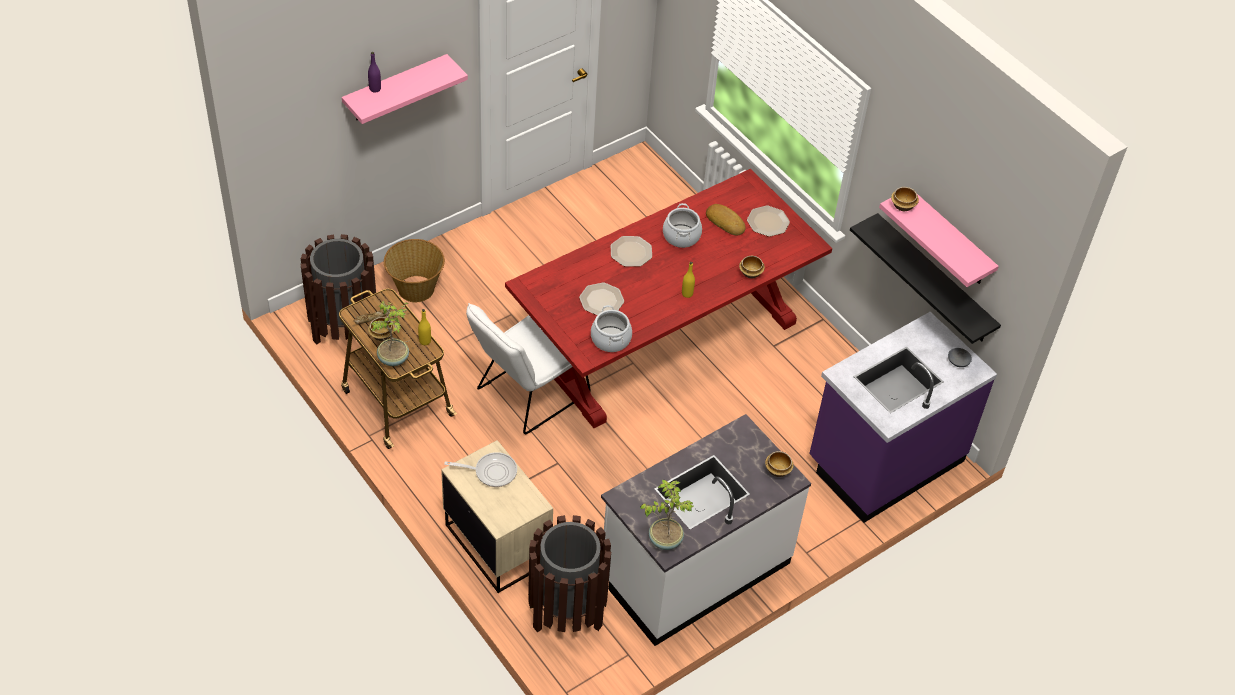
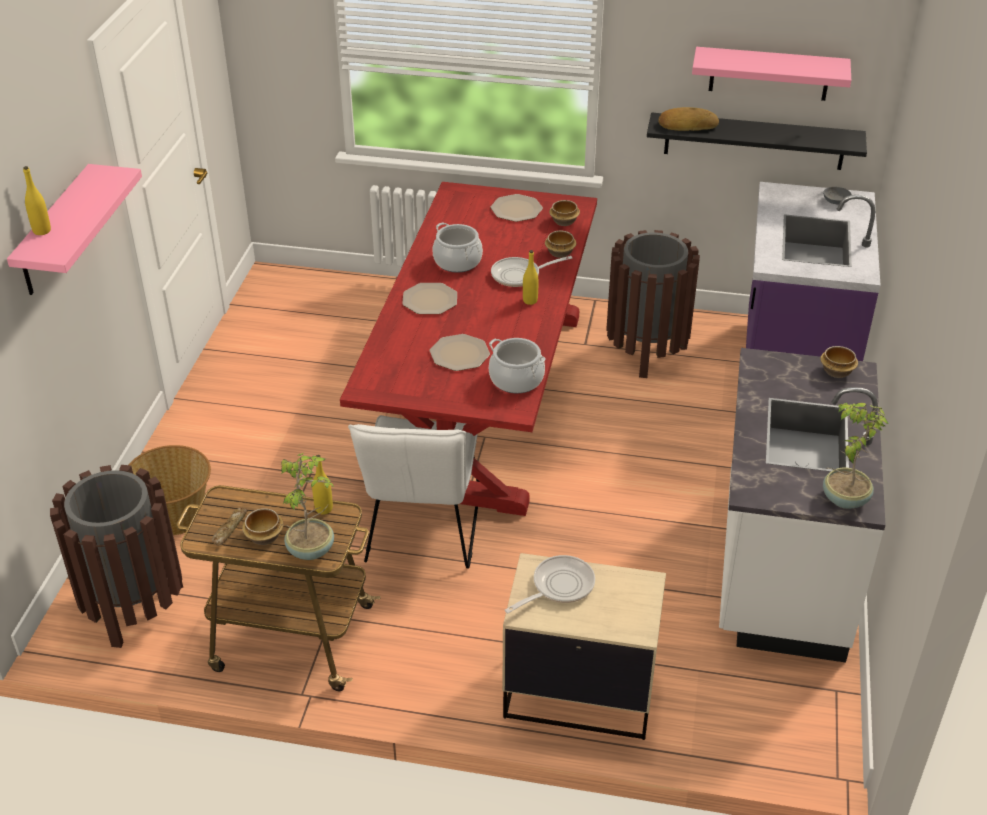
camera: 40 degrees left, 10 degrees down
(375, 89) = (42, 231): purple bottle -> yellow bottle
(567, 610) = (728, 698): brown trash can -> brown trash can (646, 352)
(705, 272) = (520, 275): none -> frying pan
(725, 222) = (480, 229): bread -> bread (687, 124)
(903, 206) = (714, 59): bowl -> bowl (564, 222)

